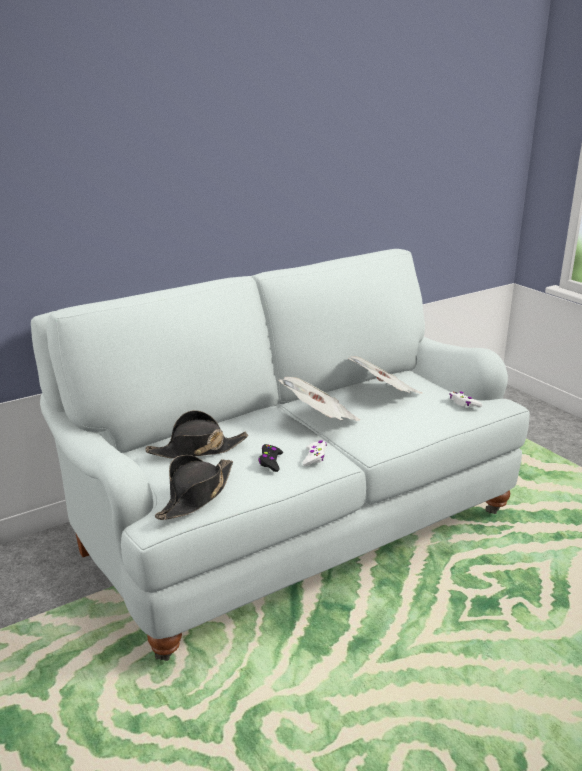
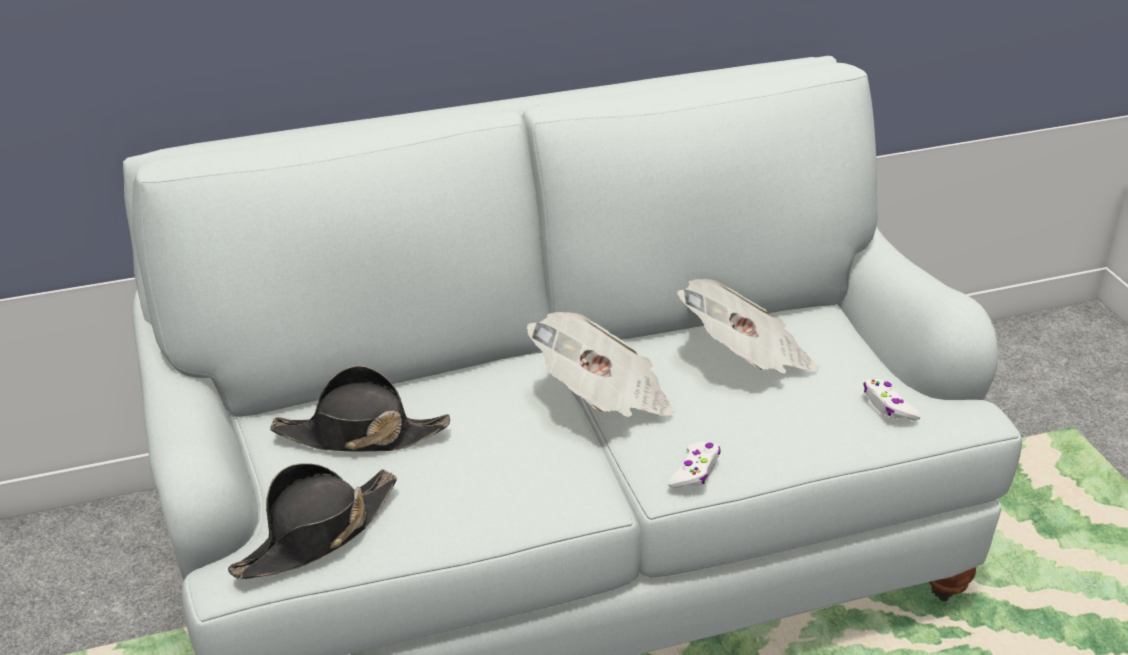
camera: 15 degrees right, 10 degrees up
(270, 462) = (470, 484): black game controller -> none
(315, 457) = (554, 485): white game controller -> white game controller (695, 471)

